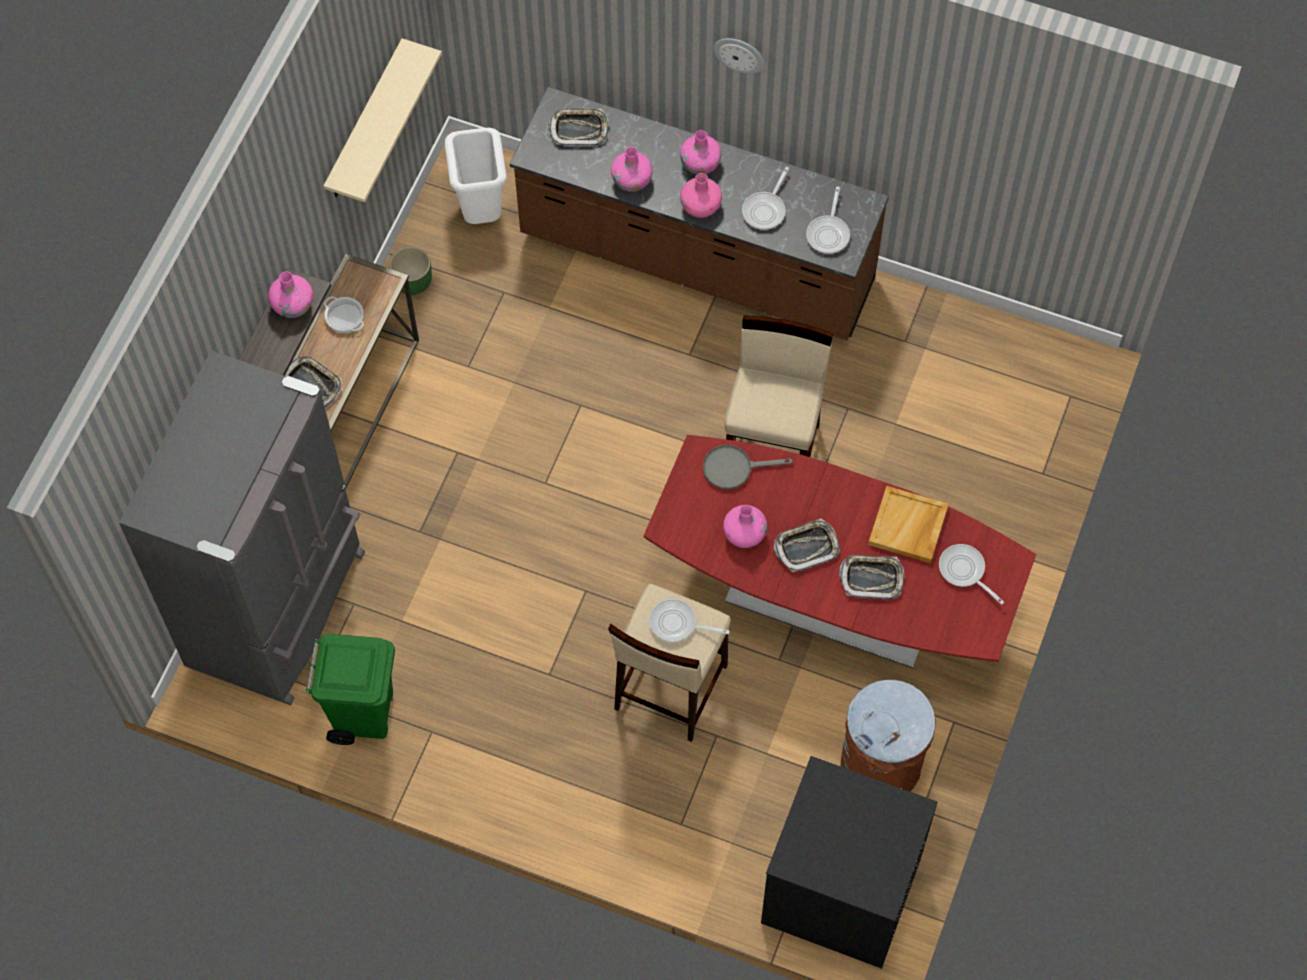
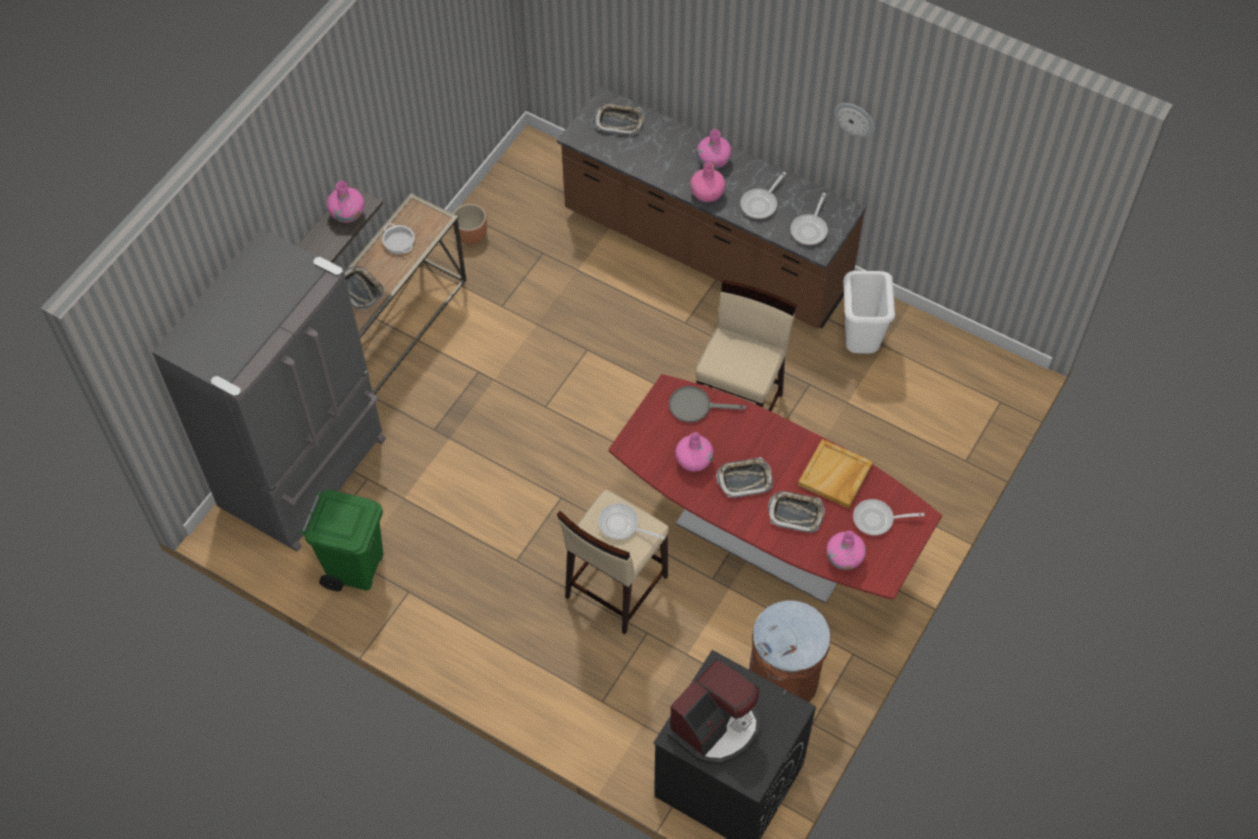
camera: 10 degrees right, 5 degrees down
(365, 123) = (439, 83): beige shelf -> none
(413, 282) = (471, 234): green planter -> brown planter
(481, 212) = (538, 189): white trash can -> white trash can (860, 344)
(632, 181) = (654, 166): pink vase -> pink vase (844, 558)
(739, 54) = (753, 64): wall clock -> wall clock (855, 119)
(831, 842) = (715, 726): none -> coffee machine
(964, 571) = (877, 519): frying pan -> frying pan turned 60 degrees counterclockwise

